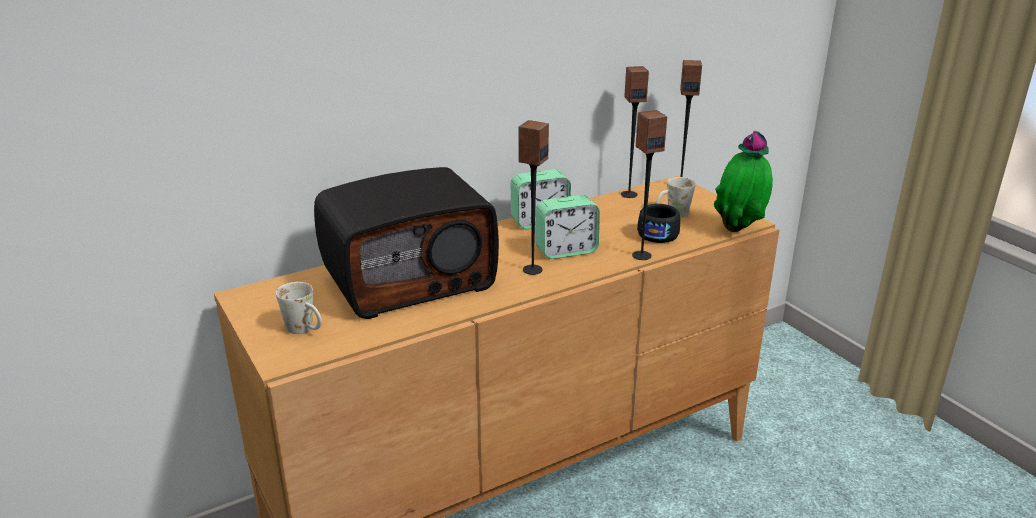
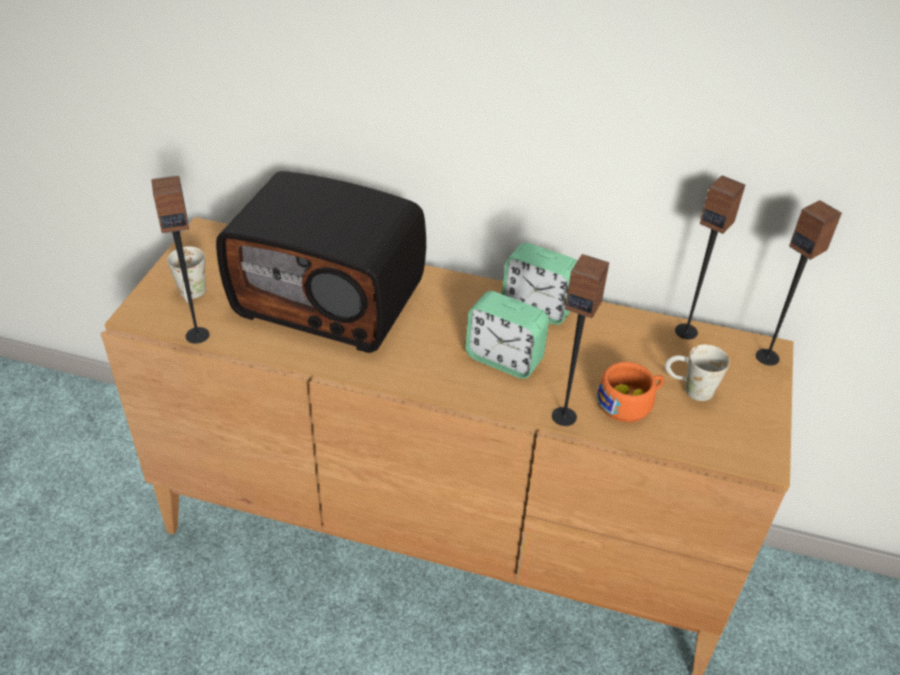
camera: 45 degrees right, 15 degrees up
(532, 269) = (439, 359): speaker -> speaker (197, 335)
(659, 233) = (630, 402): black cup -> orange cup
(739, 231) = (726, 463): potted plant -> none

